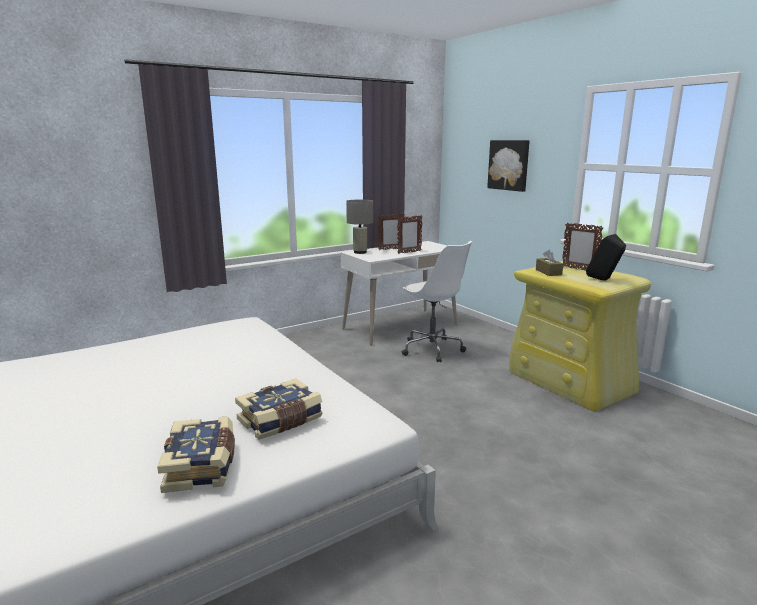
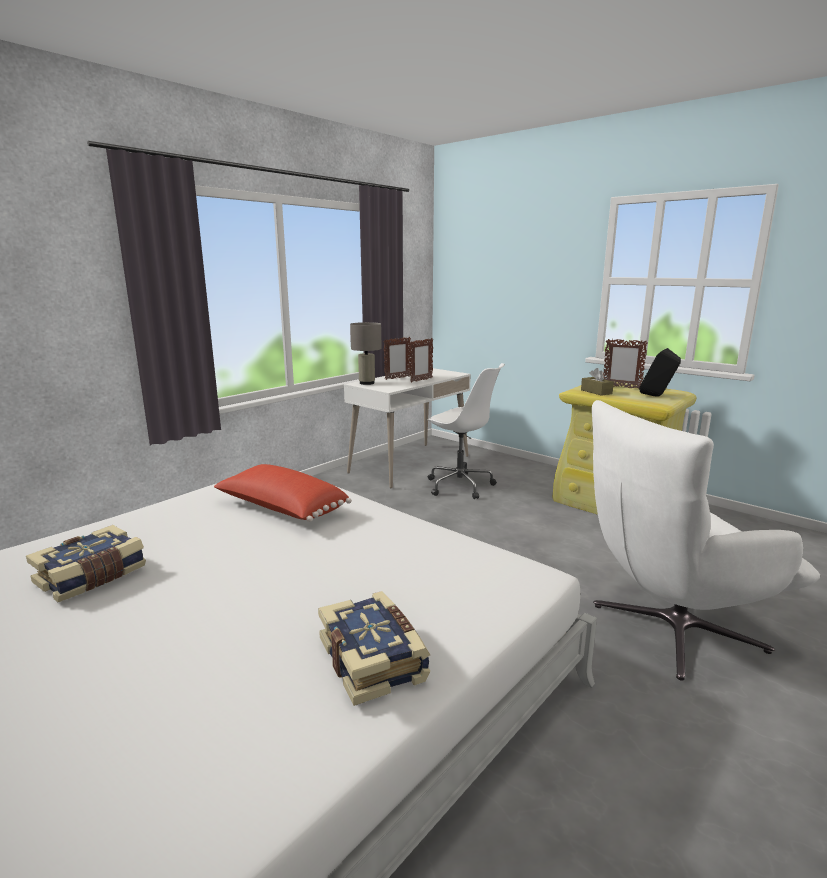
camera: 15 degrees left, 0 degrees up
(229, 350) = (281, 509): none -> red pillow
(281, 421) = (421, 587): book -> book (92, 577)
(509, 165) = (519, 281): picture -> none
(547, 497) = (675, 627): none -> white armchair

